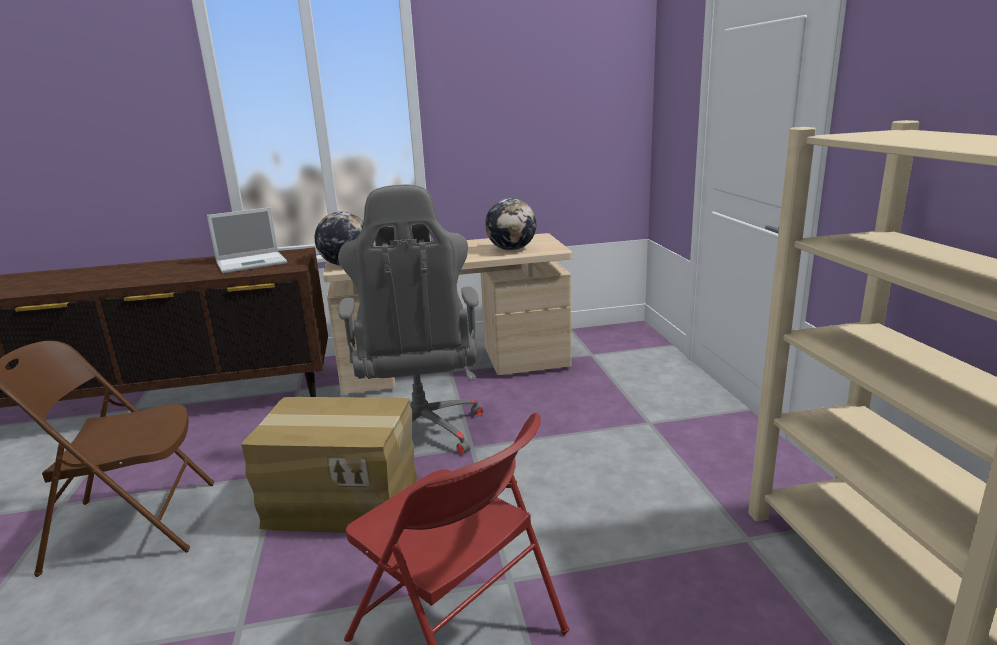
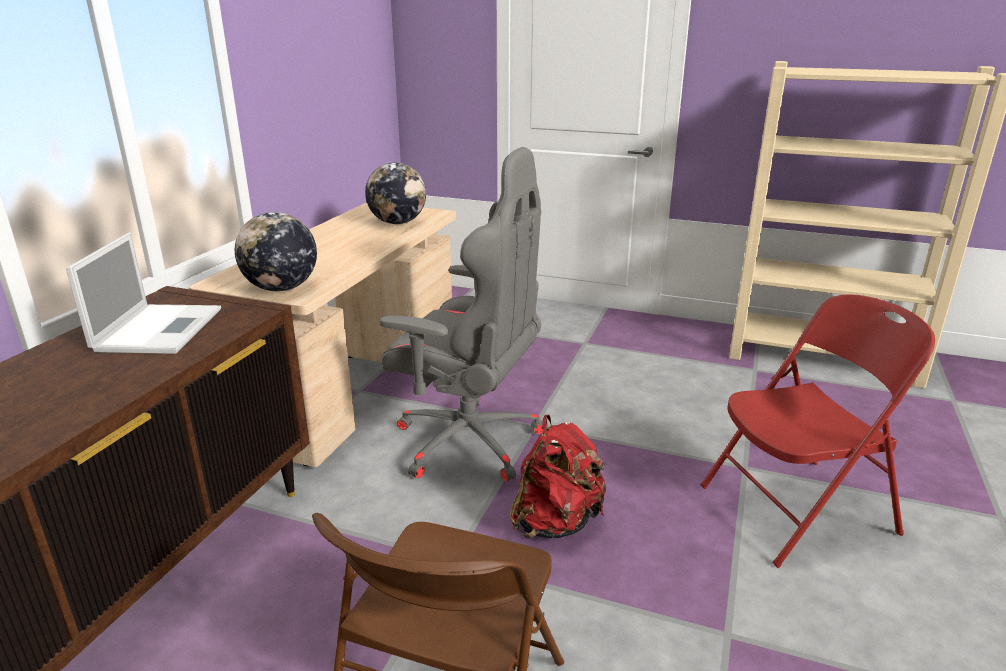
camera: 60 degrees left, 5 degrees up
(343, 500) = (556, 522): cardboard box -> red backpack

